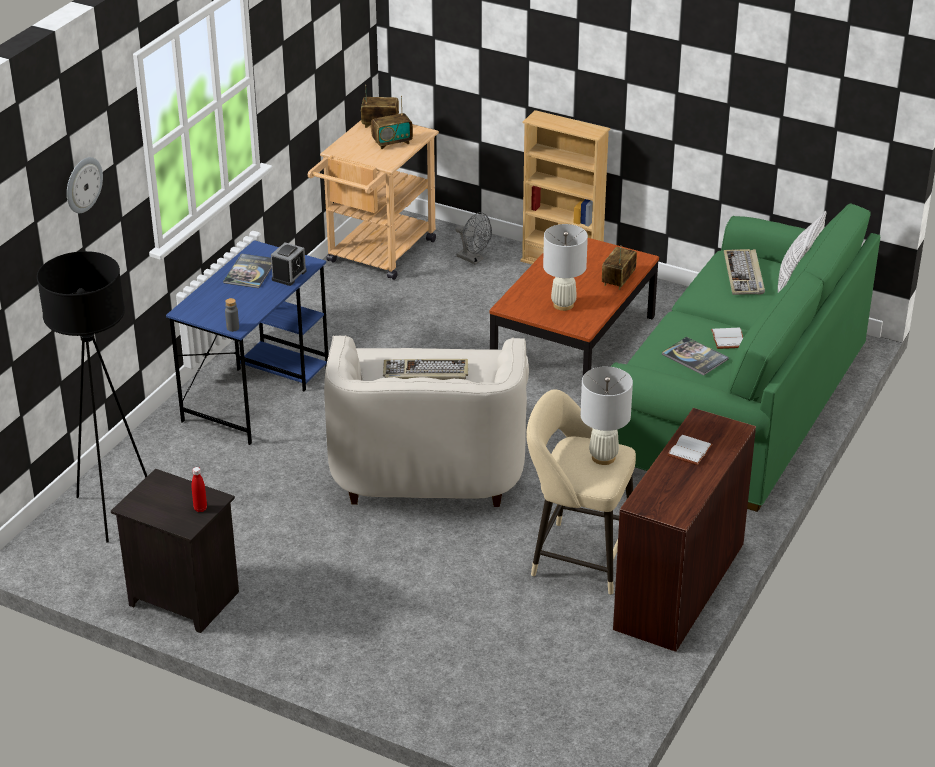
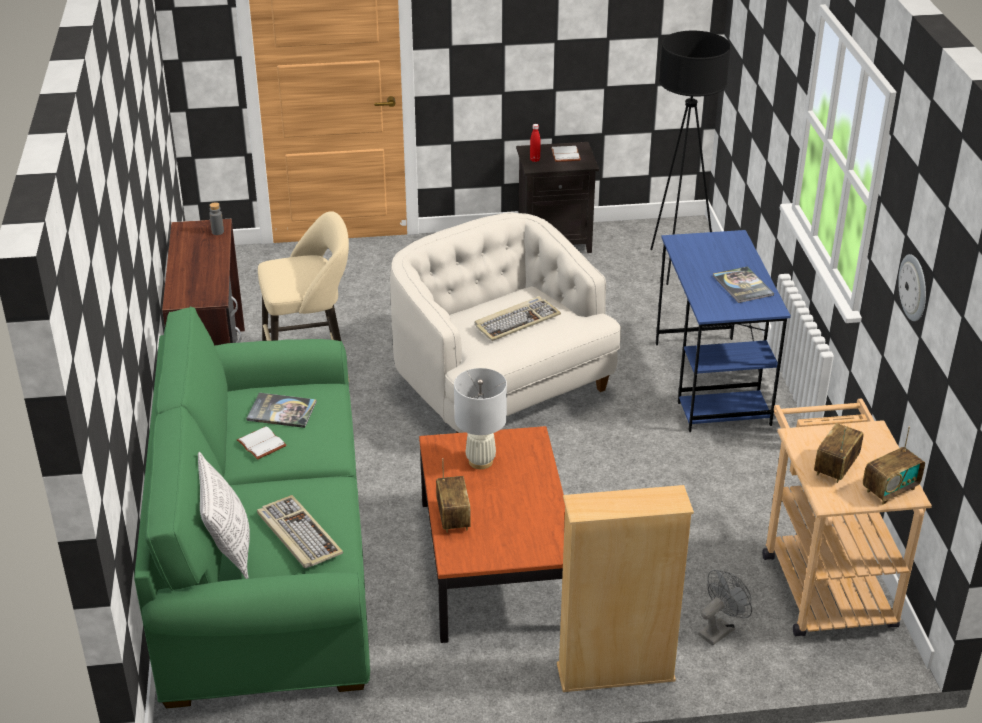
camera: 145 degrees right, 0 degrees up
(83, 184) = (779, 52): wall clock -> wall clock (914, 287)
(232, 328) = (679, 239): grey bottle -> grey bottle (217, 232)
(289, 275) = (706, 295): alarm clock -> none
(473, 259) = (720, 629): grey fan -> grey fan turned 135 degrees clockwise
(603, 457) = (286, 278): white table lamp -> none
(689, 450) = (207, 271): white book -> white book (566, 155)

